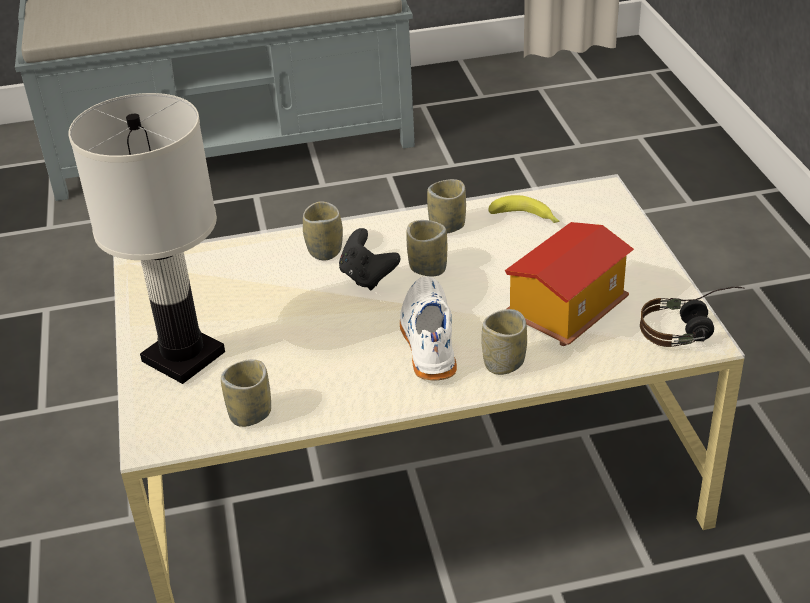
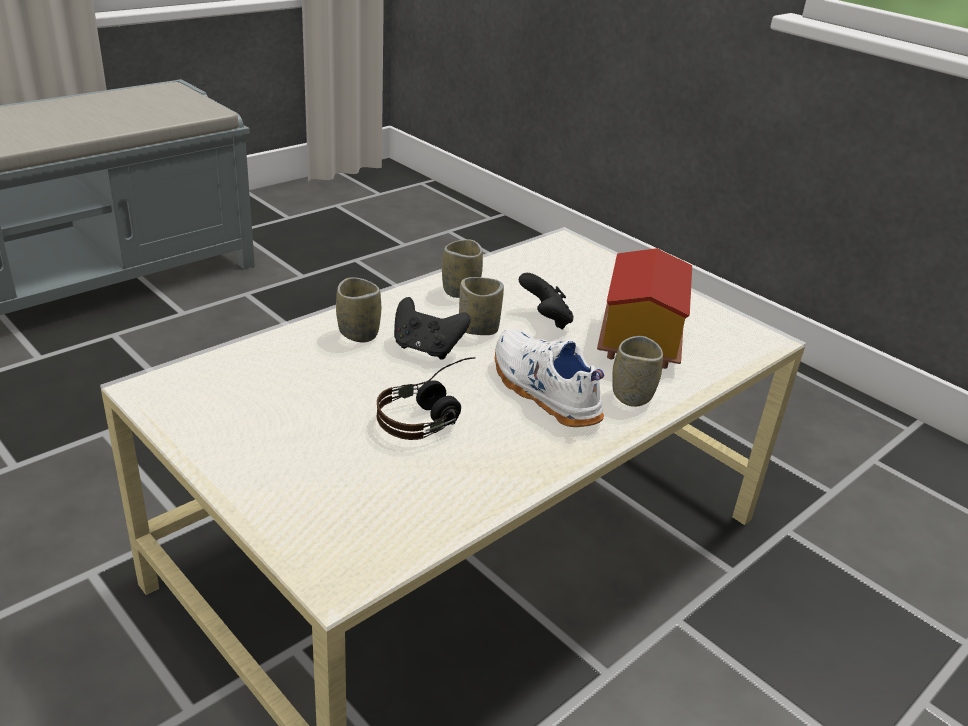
camera: 35 degrees left, 5 degrees down
(183, 356) = (292, 472): white table lamp -> none
(250, 414) = (431, 512): cup -> none
(497, 272) = (545, 320): none -> black game controller
(526, 218) = (525, 272): banana -> none
(692, 328) = (748, 331): headphones -> headphones (433, 413)

